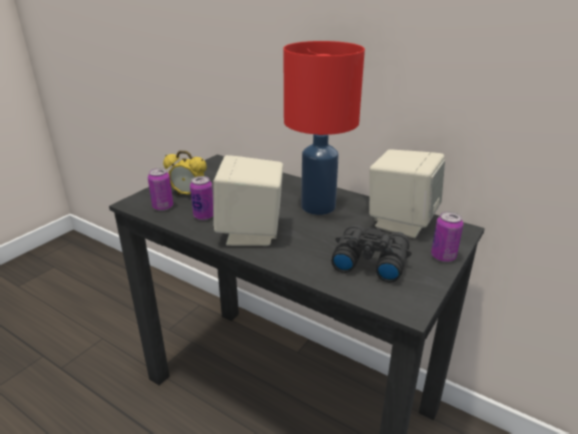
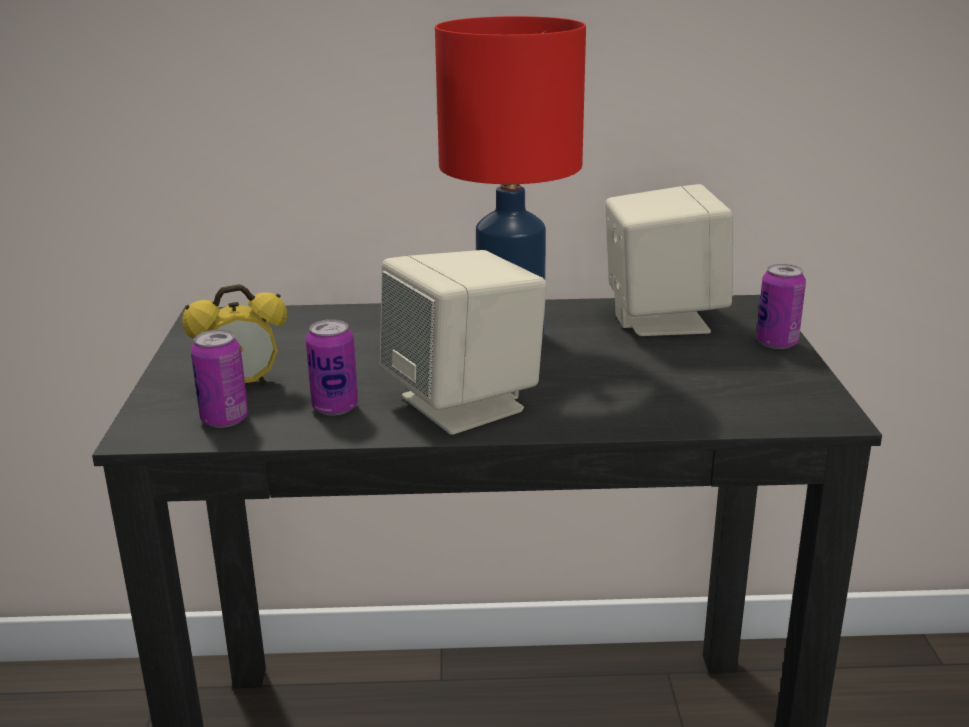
camera: 35 degrees left, 5 degrees down
(369, 260) = (695, 379): black binoculars -> none

